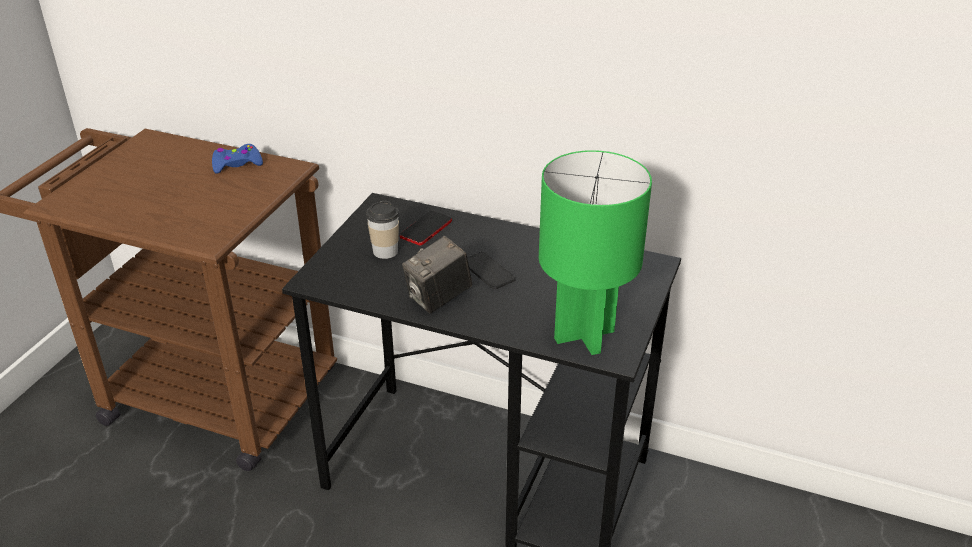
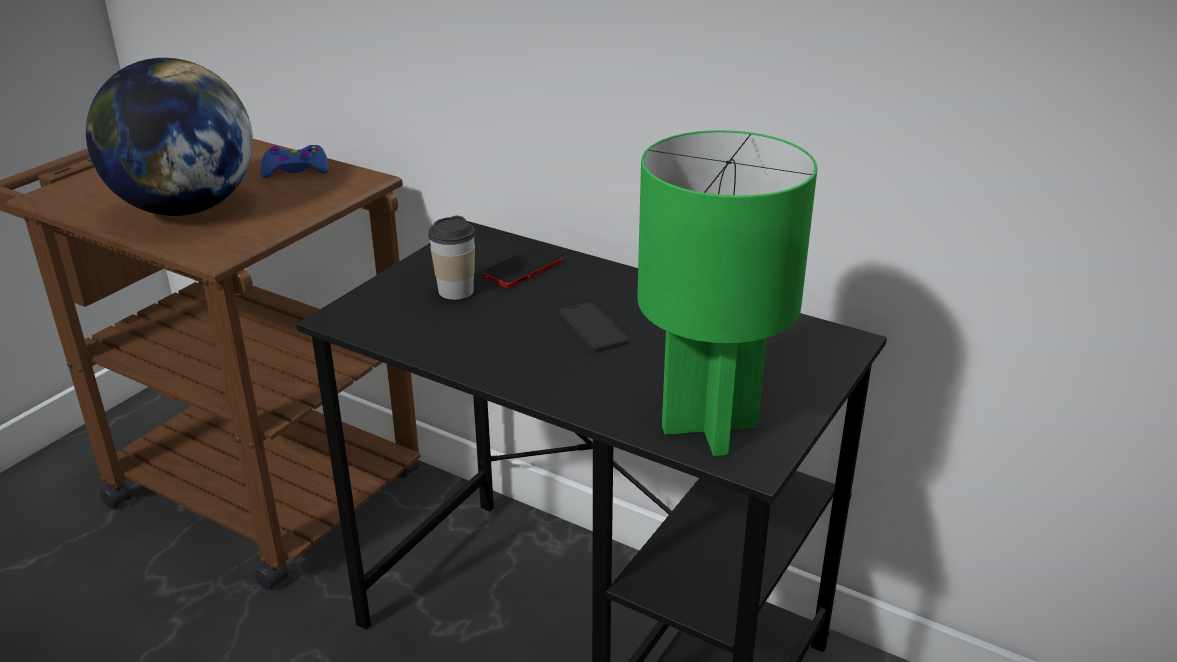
camera: 10 degrees right, 5 degrees down
(168, 206) = (185, 209): none -> globe
(438, 298) = (508, 356): camera -> none

